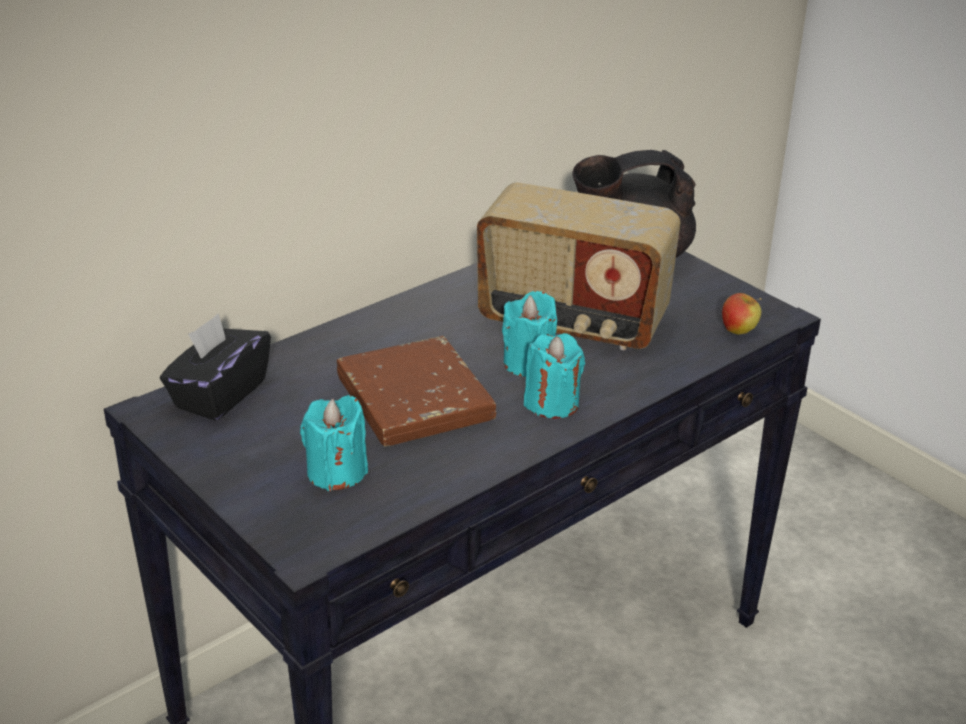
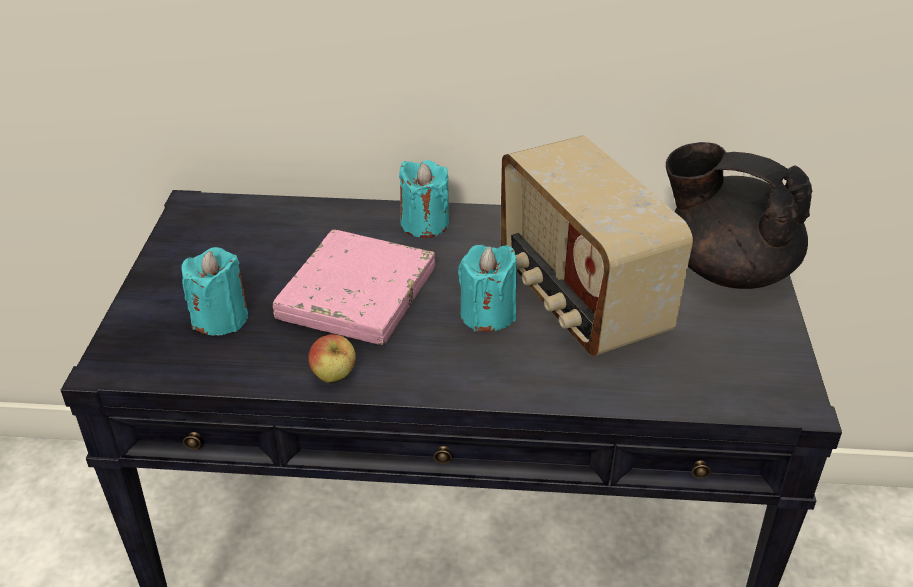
camera: 45 degrees right, 5 degrees up
(219, 394) = (246, 217): black tissue box -> none
(414, 399) = (357, 294): brown book -> pink book
(552, 403) = (451, 360): turquoise candle -> turquoise candle (424, 224)
(739, 331) = (727, 394): apple -> apple (334, 377)

